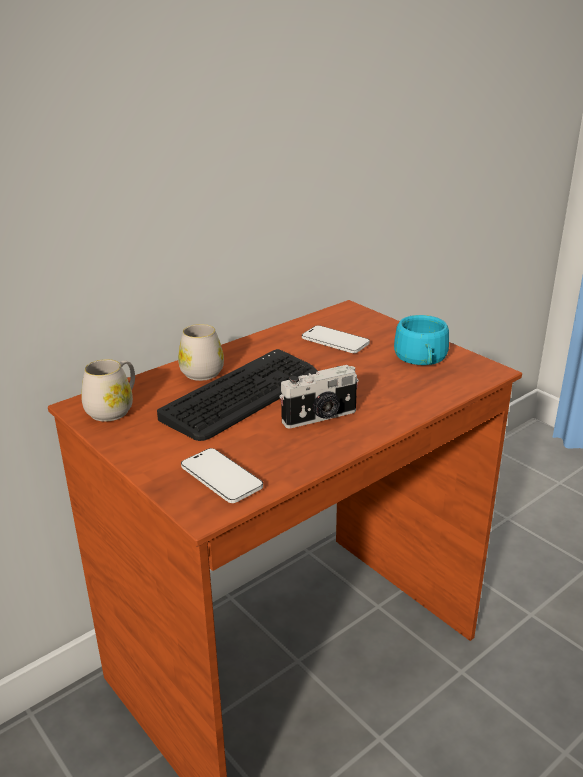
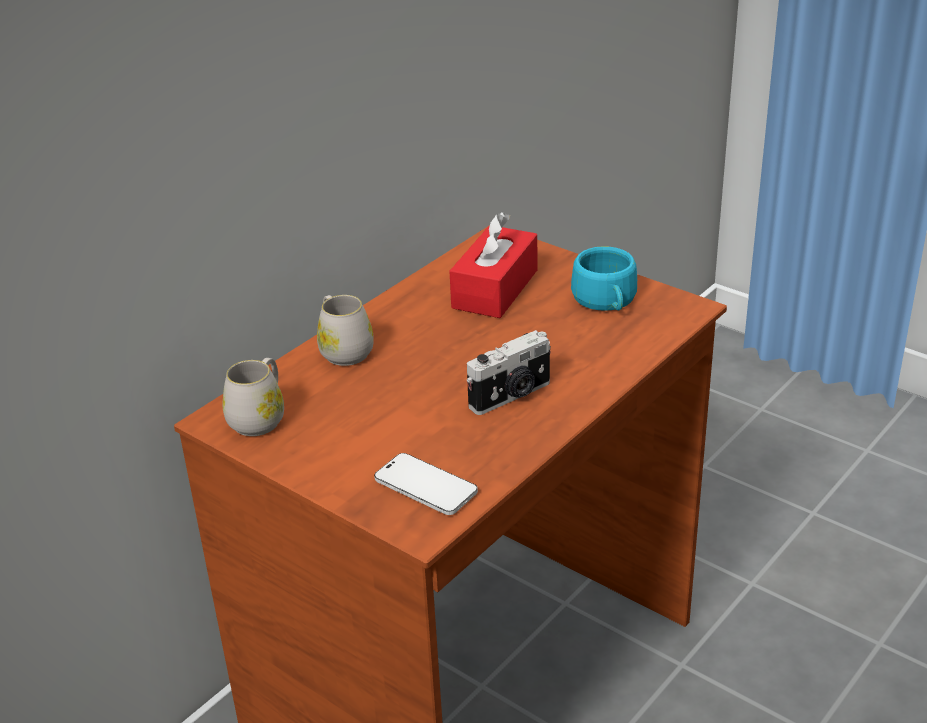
camera: 10 degrees left, 5 degrees up
(243, 395) = (410, 379): keyboard -> none
(335, 341) = (495, 289): phone -> red tissue box

